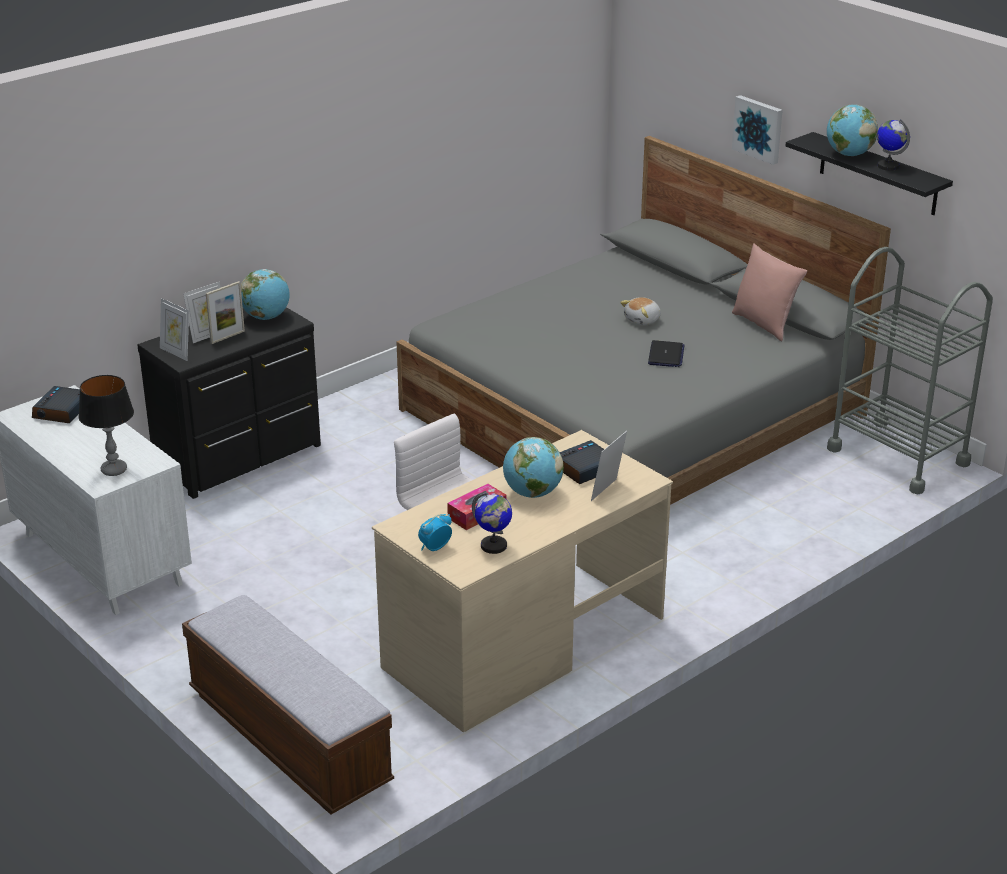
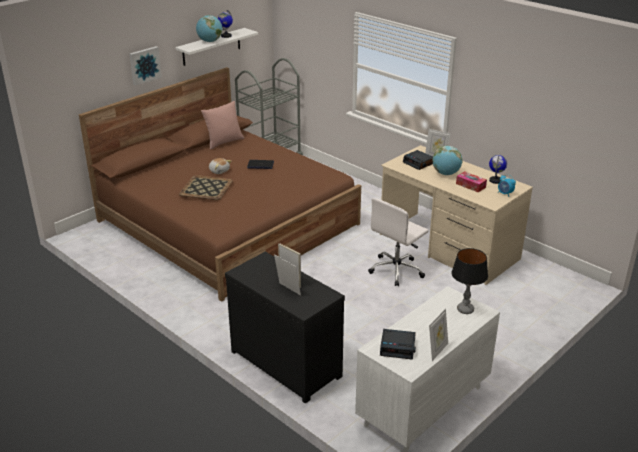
camera: 95 degrees left, 0 degrees up
(176, 352) = (316, 300): picture frame -> picture frame (437, 350)
(266, 317) = (258, 270): globe -> none
(288, 738) = (552, 307): bench -> none
(570, 307) = (205, 188): none -> tray
(633, 413) = (227, 222): grey bed -> brown bed
(878, 174) = (211, 47): black shelf -> white shelf

